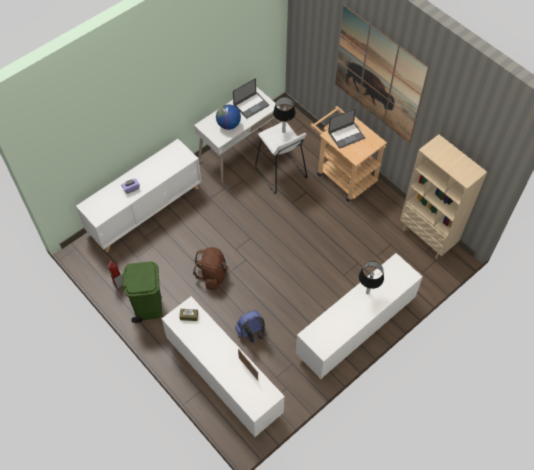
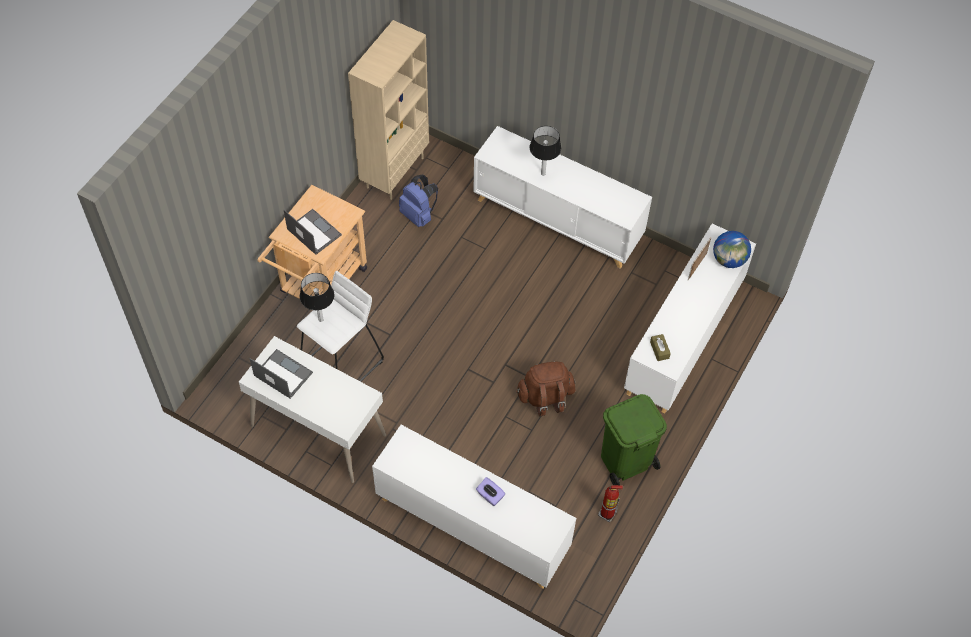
camera: 110 degrees left, 0 degrees up
(228, 125) = (333, 392): globe -> globe (729, 260)
(251, 333) = (611, 327): blue backpack -> blue backpack (419, 215)
(378, 75) = (271, 145): picture -> none

